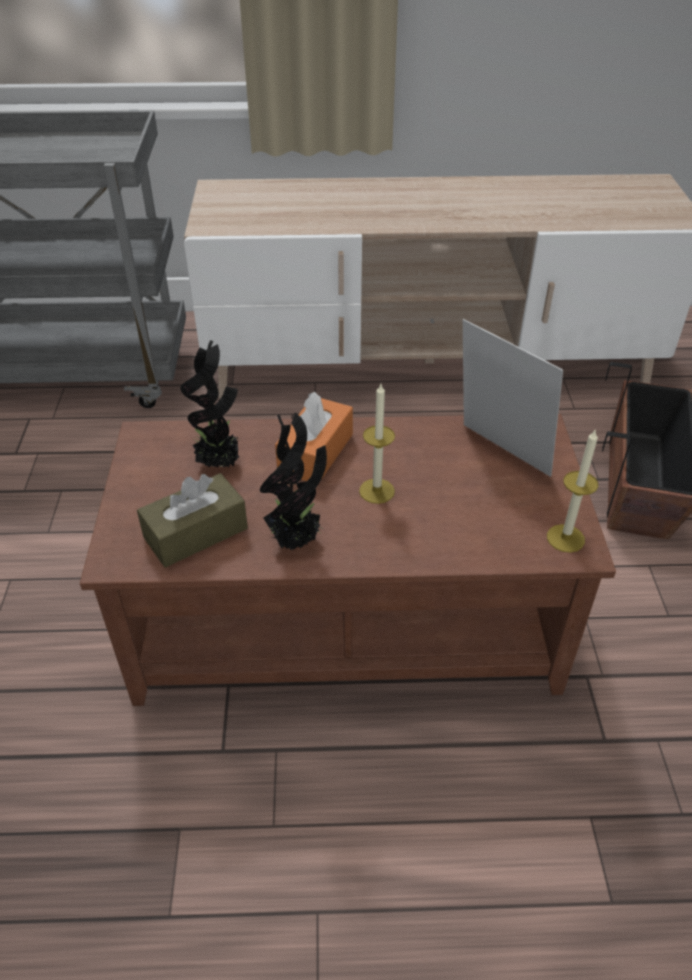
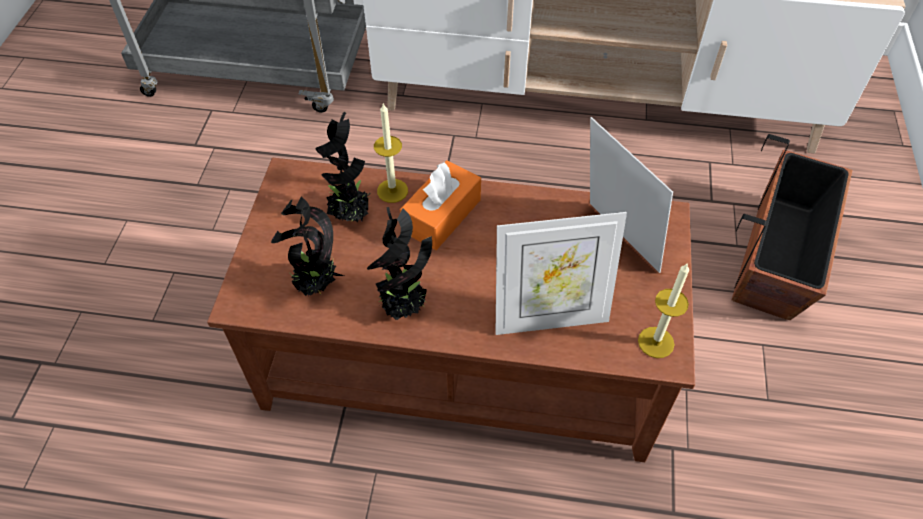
camera: 10 degrees right, 10 degrees up
(196, 533) = (316, 286): brown tissue box -> potted plant
(377, 491) = (489, 265): candle -> candle (392, 191)
(452, 530) = (550, 318): none -> picture frame

